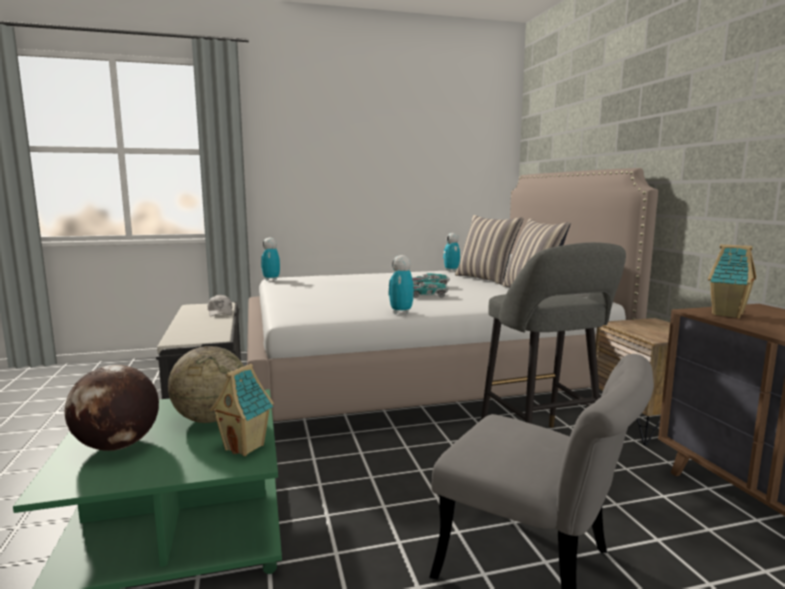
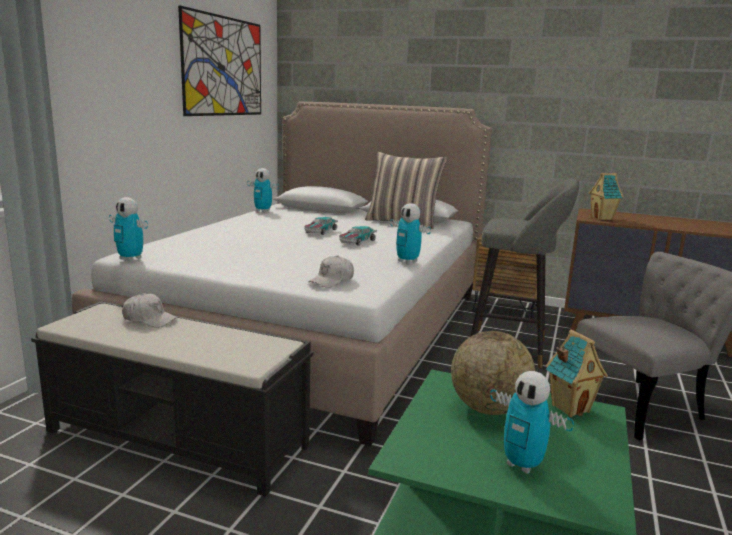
camera: 55 degrees left, 5 degrees up
(117, 446) = (522, 465): globe -> toy robot
(302, 308) = (332, 280): none -> white cap
(436, 148) = (224, 66): none -> picture
(486, 279) = (325, 215): pillow -> none

